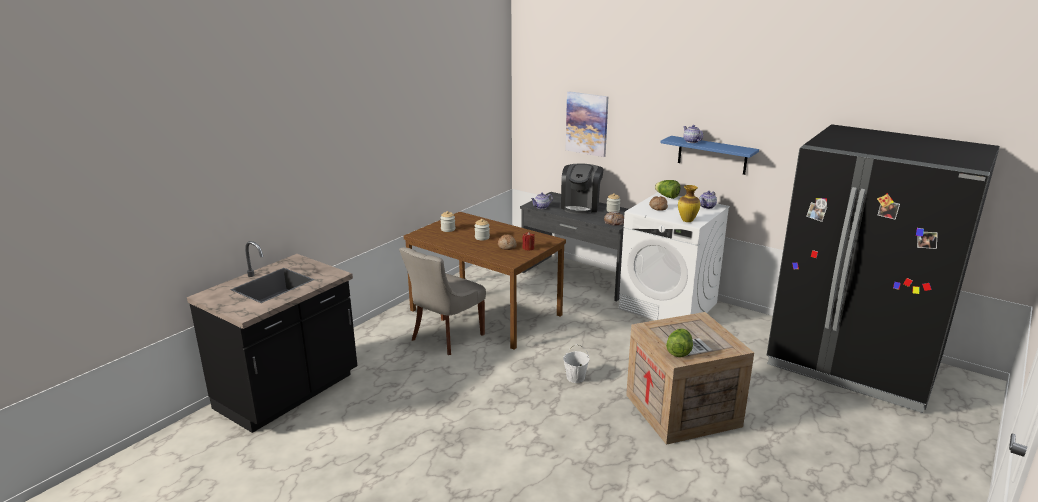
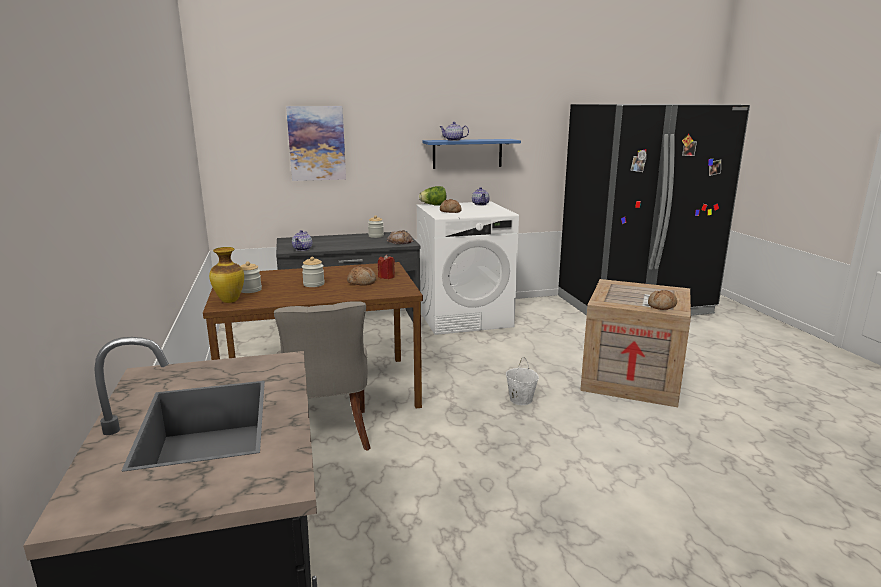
camera: 50 degrees left, 5 degrees down
(581, 206) = (339, 240): coffee machine -> none
(679, 351) = (662, 306): lettuce -> bread
(687, 221) = (496, 213): vase -> vase (229, 301)

